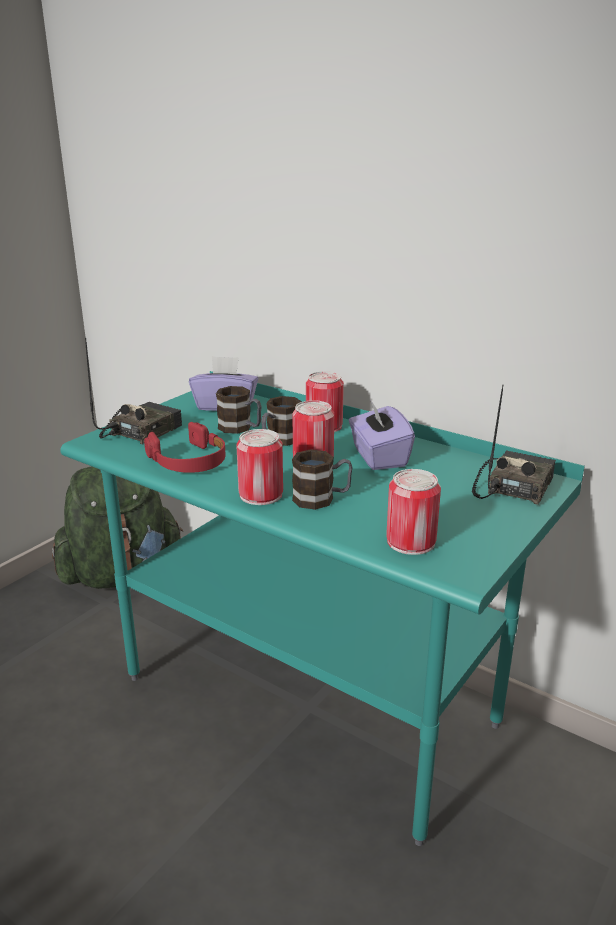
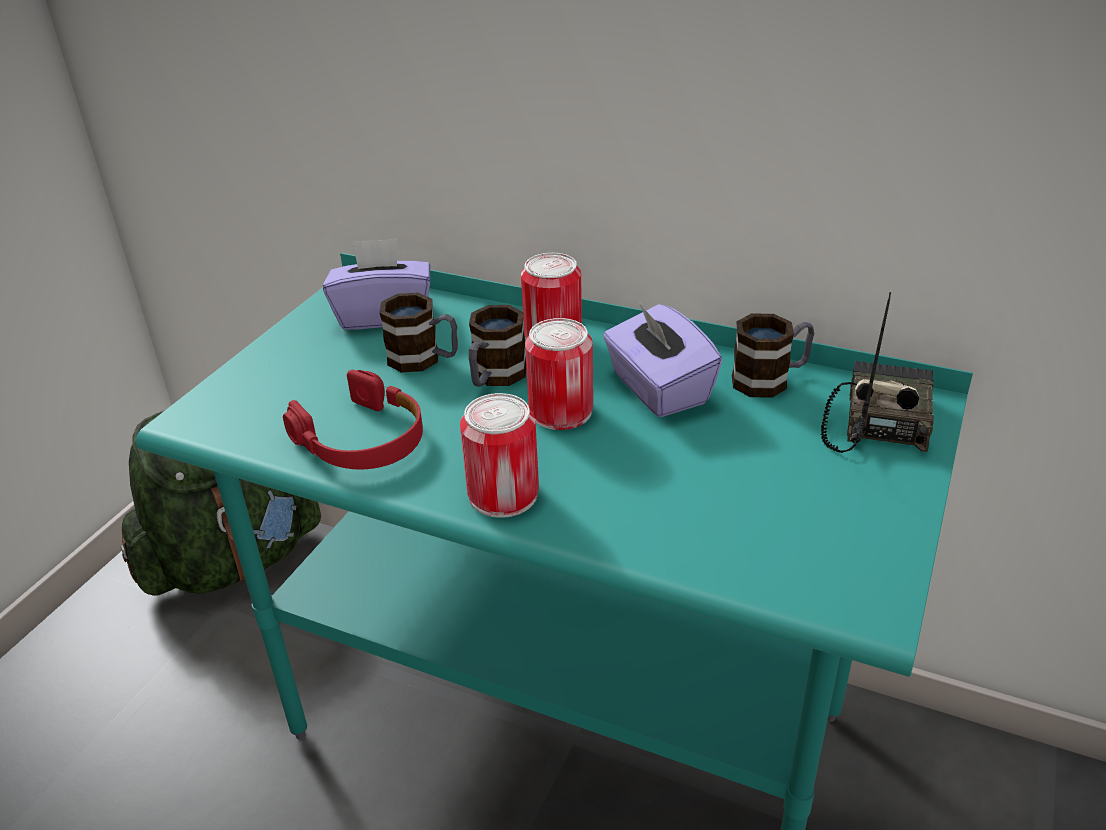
camera: 10 degrees left, 10 degrees up
(140, 431) = (263, 388): radio -> none
(322, 499) = (602, 488): mug -> mug (770, 379)
(411, 541) = (769, 556): can -> none

